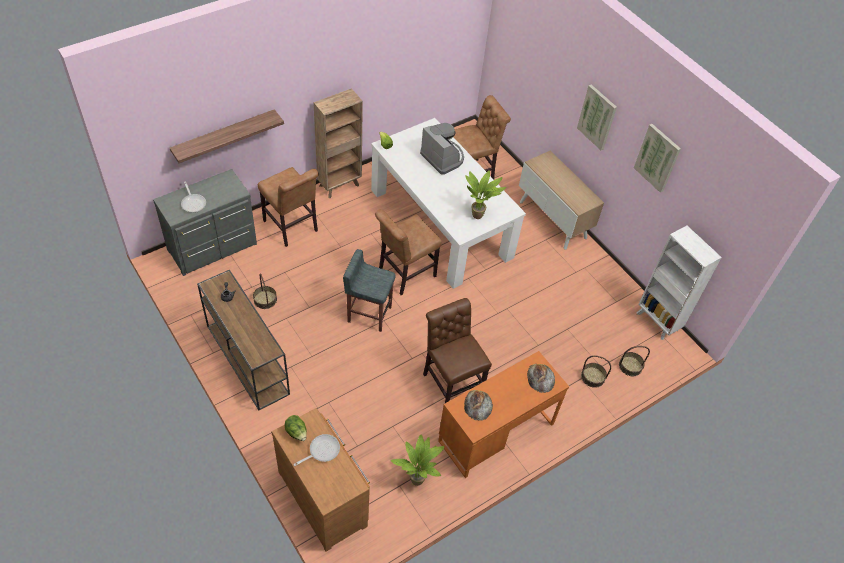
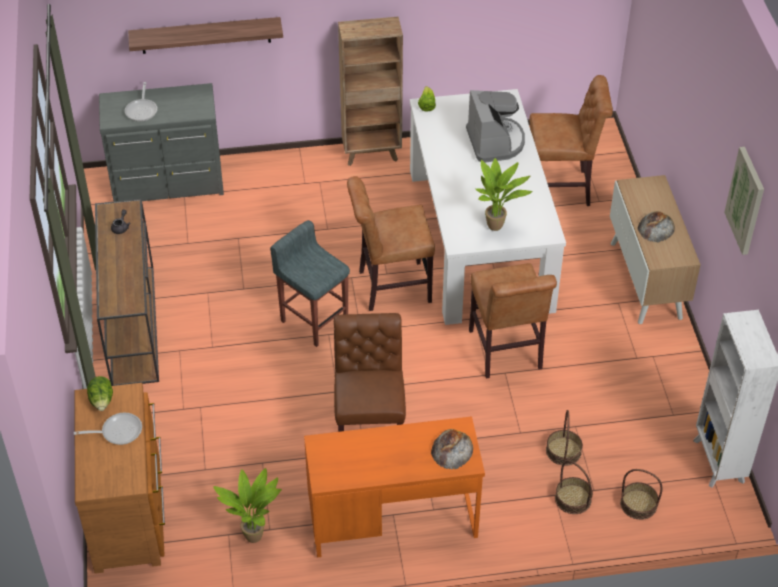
camera: 30 degrees right, 5 degrees down
(265, 299) = (194, 263): basket -> basket (563, 451)
(292, 228) = (279, 188): brown chair -> brown chair (506, 353)
(478, 405) = (347, 452): bread -> bread (656, 227)
(597, 117) = (704, 130): picture -> none

